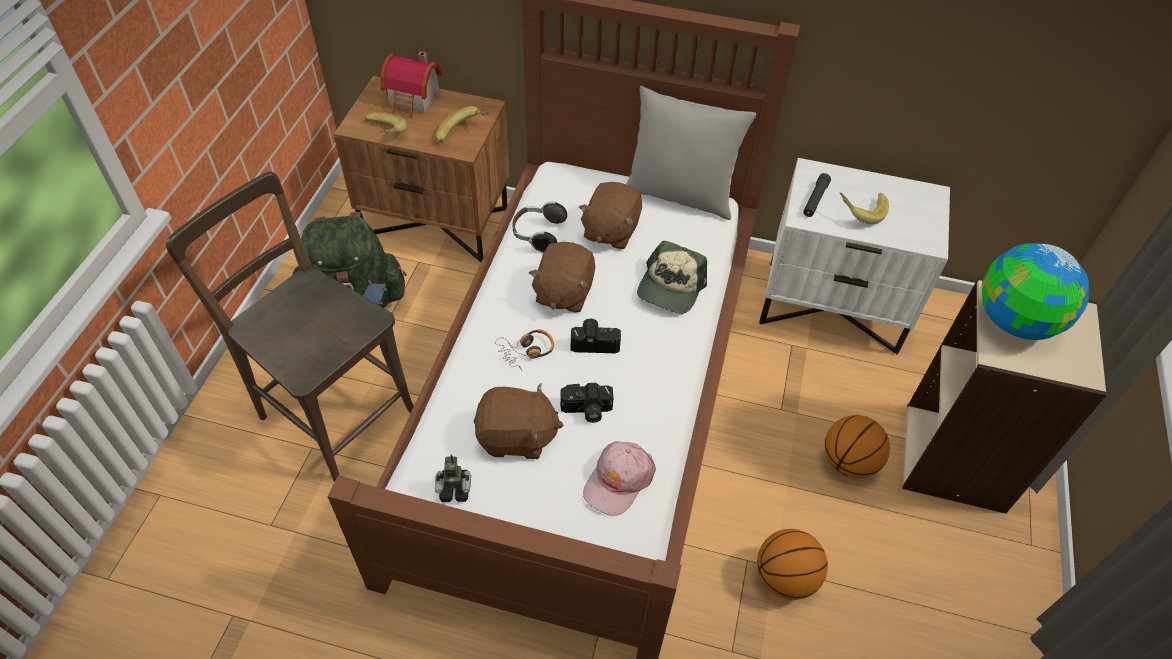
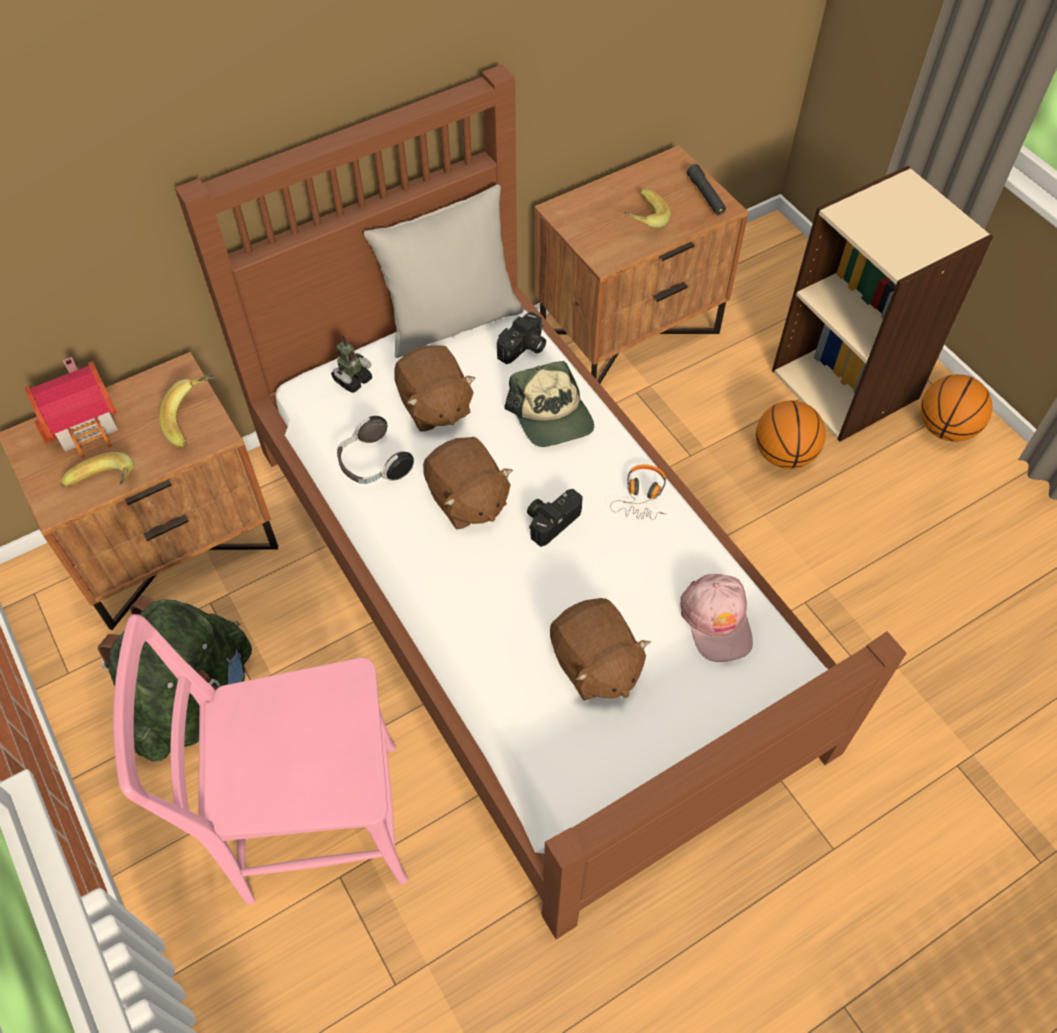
camera: 45 degrees left, 5 degrees up
(331, 409) = (311, 823): brown chair -> pink chair
(455, 489) = (603, 760): toy robot -> toy robot (352, 380)
(516, 437) = (594, 664): brown plush toy -> brown plush toy turned 105 degrees clockwise
(527, 351) = (505, 582): headphones -> headphones (642, 497)
(586, 410) = (620, 587): camera -> camera (524, 349)
(784, 577) = (843, 589): basketball -> basketball (945, 428)
(815, 200) = (595, 236): black flashlight -> black flashlight (705, 195)
(832, 306) = (628, 331): white nightstand -> brown nightstand
(1015, 322) = (881, 225): globe -> none

